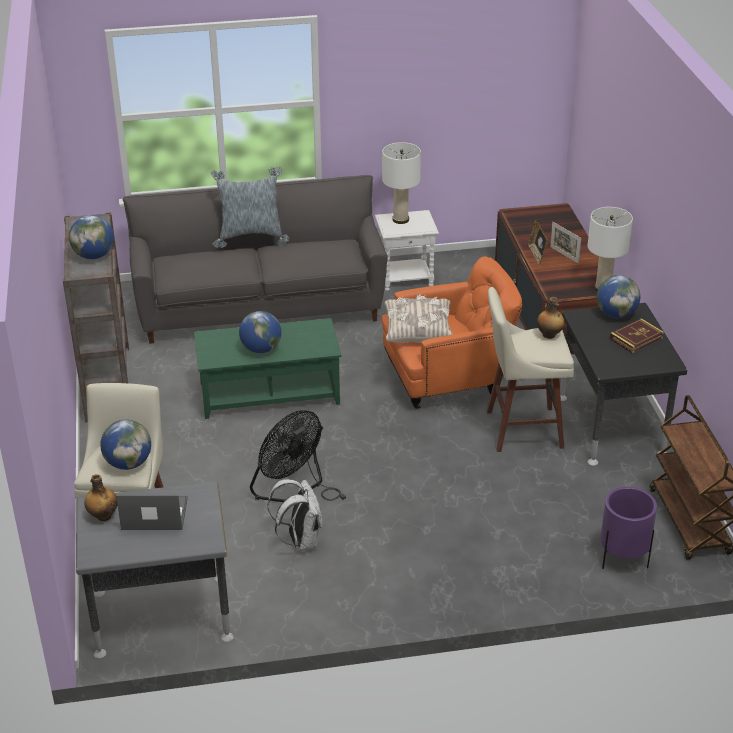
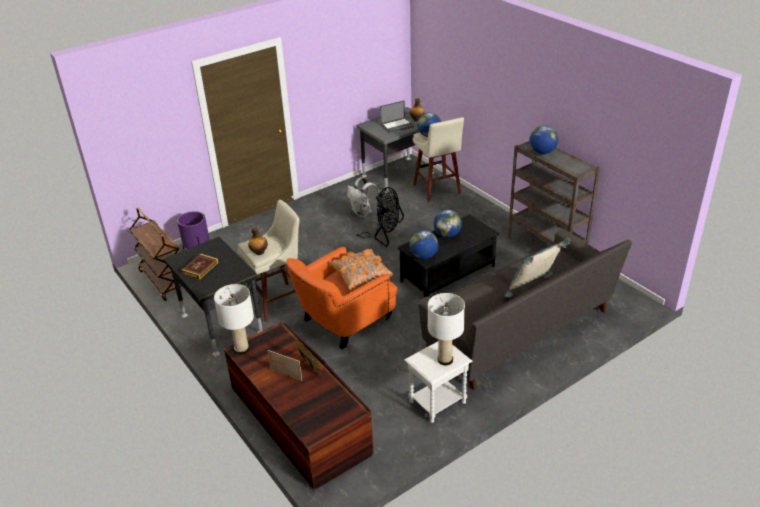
camera: 155 degrees right, 0 degrees up
(269, 393) = (448, 274): green coffee table -> black coffee table
(418, 332) = (361, 277): beige pillow -> orange pillow
(616, 314) = (218, 282): globe -> globe (423, 256)

